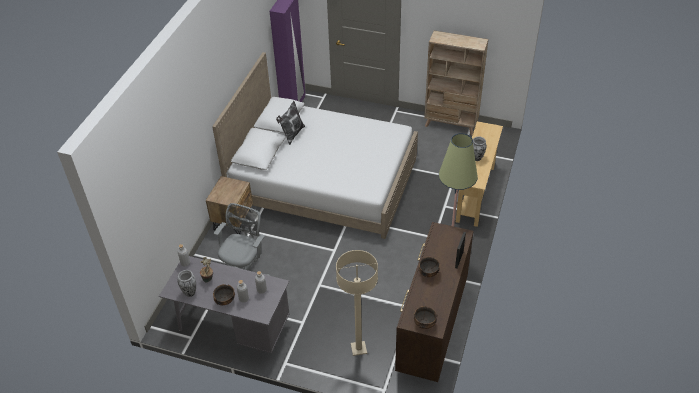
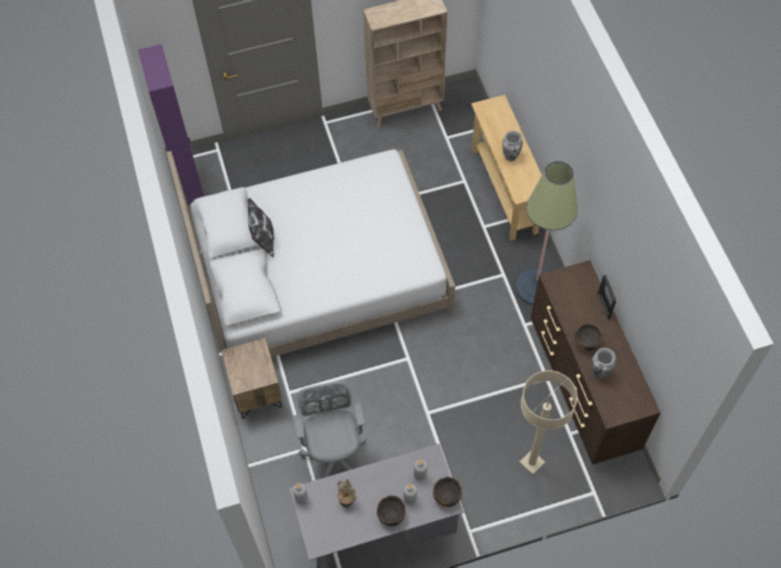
camera: 35 degrees left, 15 degrees up
(189, 292) = (341, 531): vase -> vase (600, 372)
(424, 324) = (630, 406): bowl -> bowl (447, 496)

